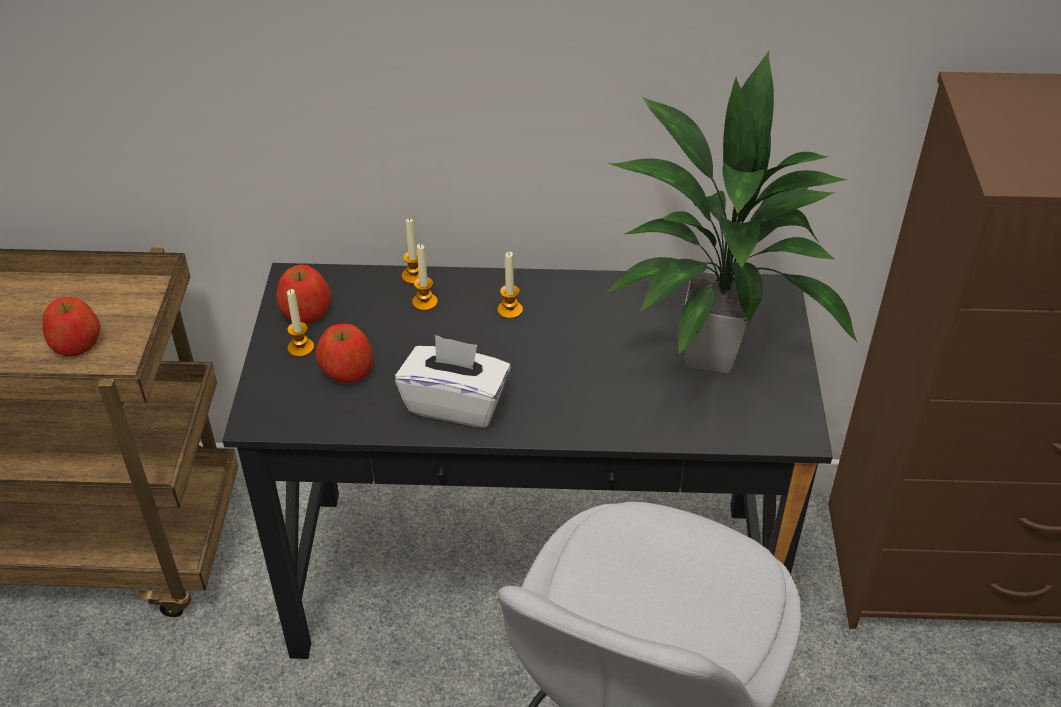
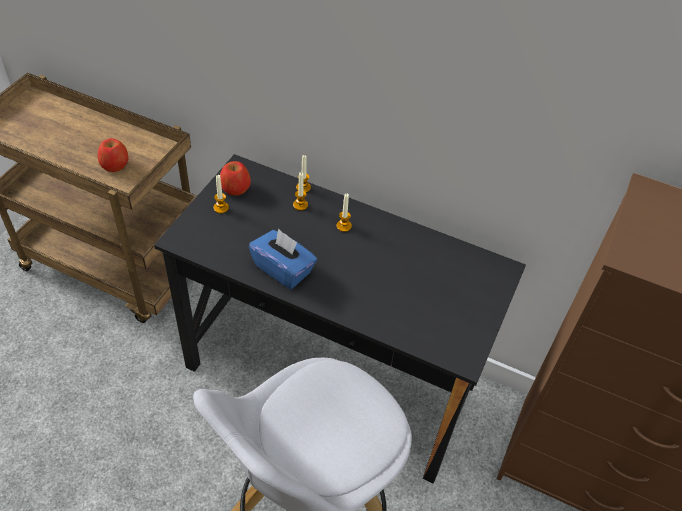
camera: 20 degrees right, 5 degrees up
(347, 370) = (237, 229): apple -> none
(455, 403) = (283, 269): white tissue box -> blue tissue box
(708, 356) = (440, 294): potted plant -> none

